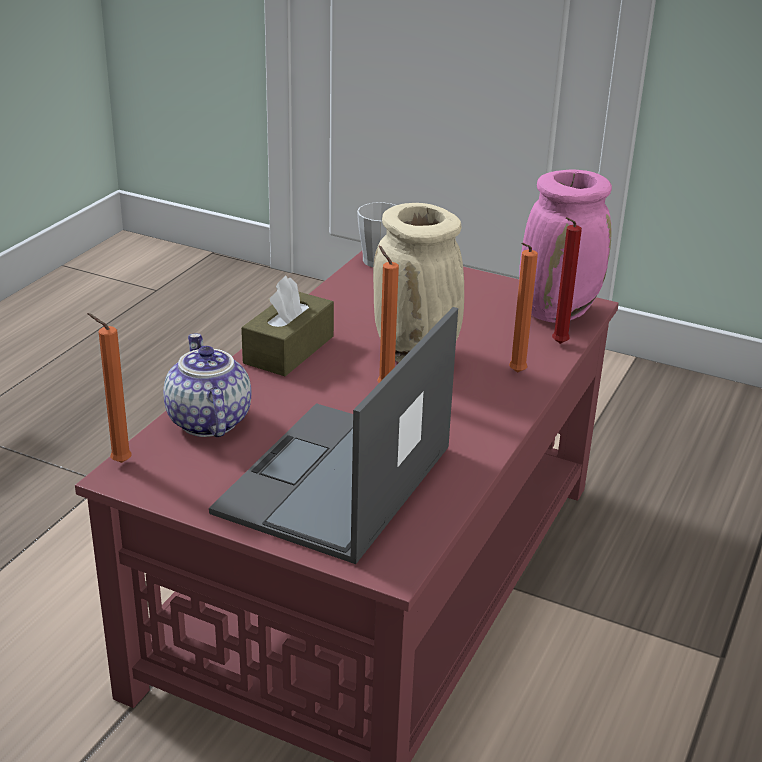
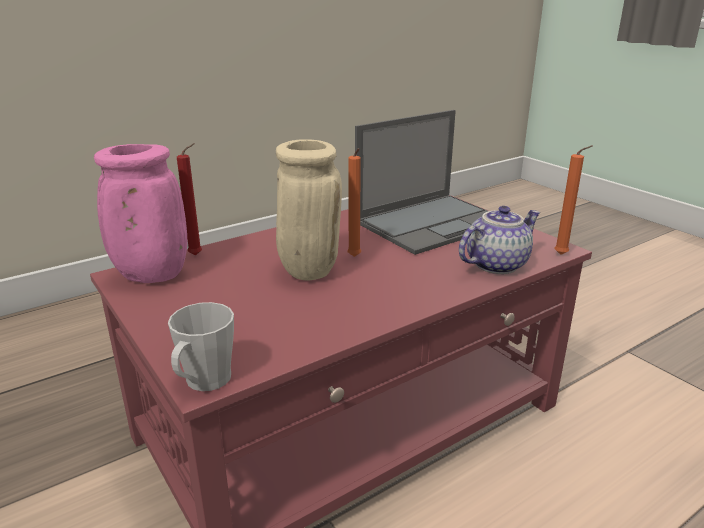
camera: 150 degrees left, 5 degrees down
(206, 421) = (496, 264): teapot -> teapot turned 135 degrees counterclockwise
(289, 350) = (402, 298): brown tissue box -> none
(515, 373) = (258, 245): orange candle -> none

